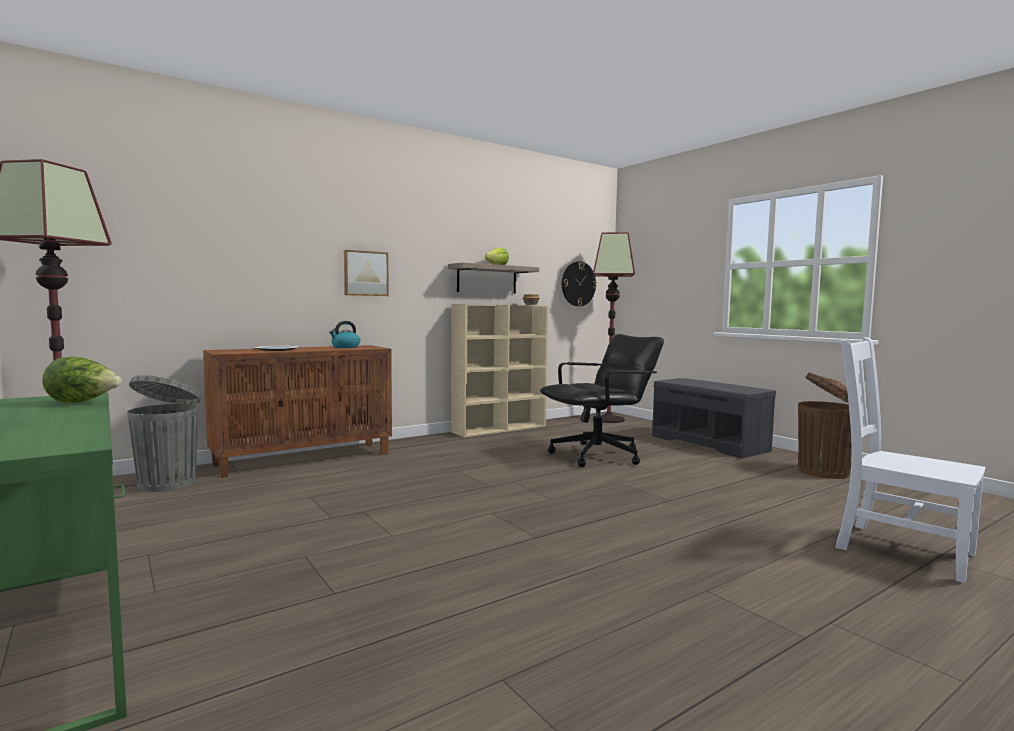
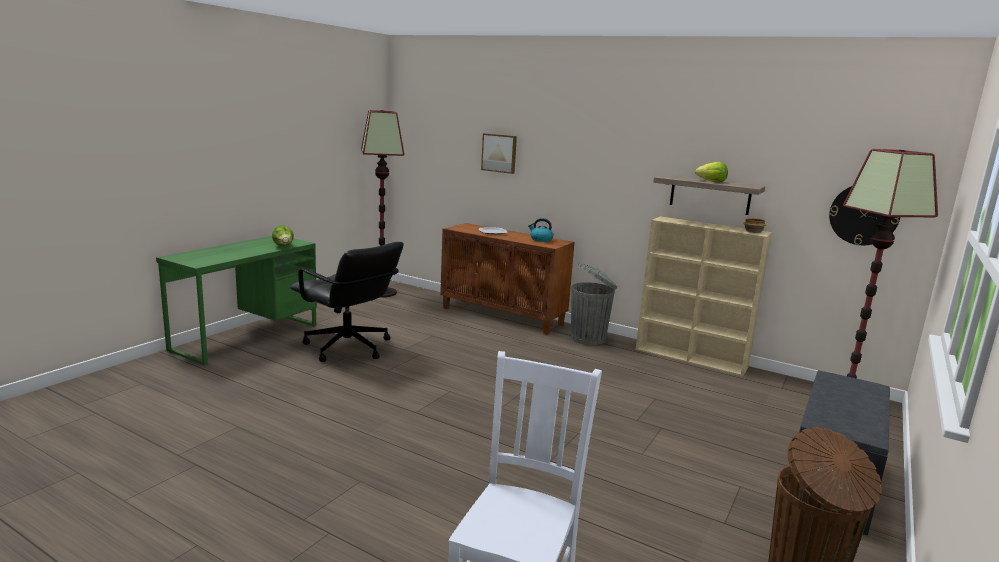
camera: 65 degrees right, 10 degrees up
(168, 483) = (423, 301): grey trash can -> grey trash can (589, 338)
(365, 273) = (580, 179): picture -> picture (499, 153)
(598, 456) = (659, 415): black office chair -> black office chair (348, 348)

